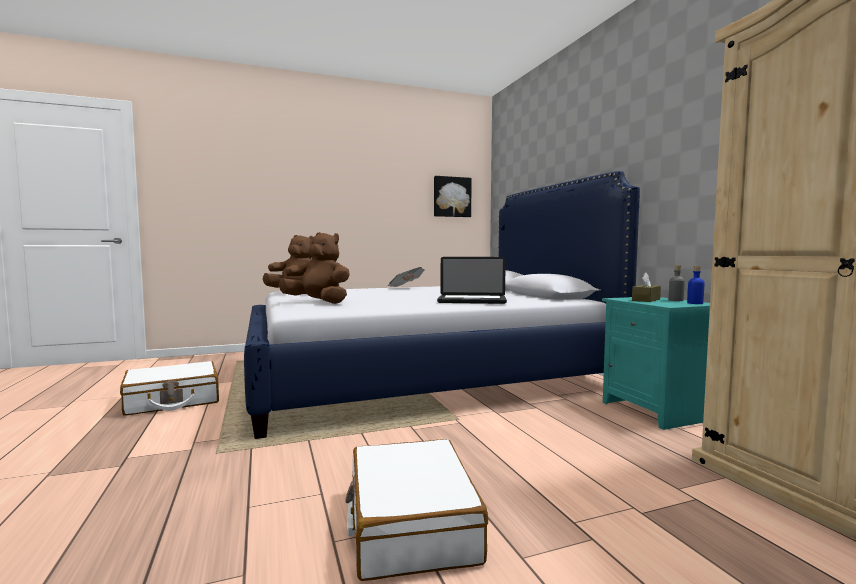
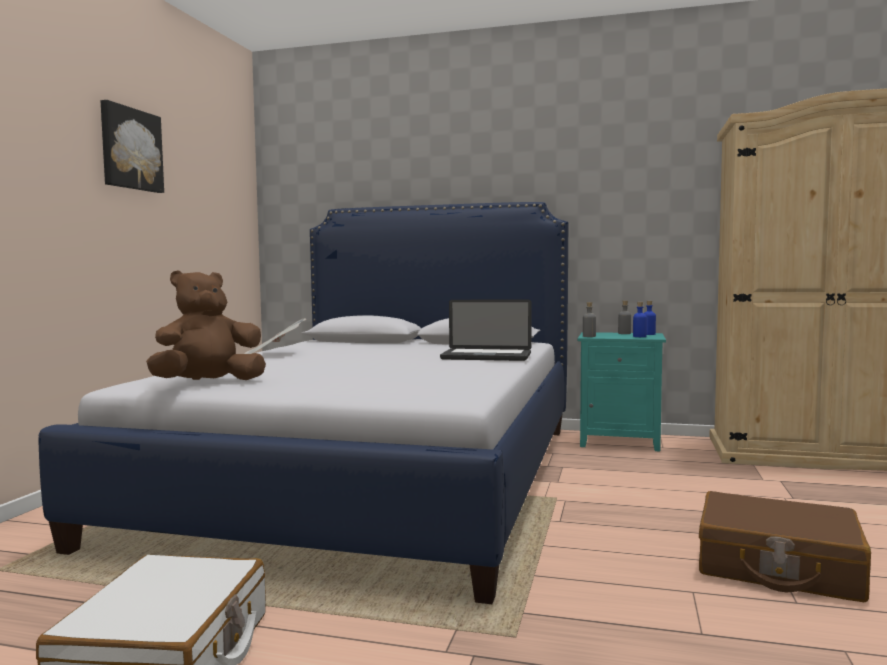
camera: 55 degrees left, 0 degrees up
(318, 302) = (371, 386): brown plush toy -> none
(410, 524) = (777, 567): white suitcase -> brown suitcase
(452, 197) = (222, 202): picture -> picture (130, 149)
(472, 301) = (486, 357): laptop -> laptop turned 60 degrees clockwise
(621, 298) = (589, 336): none -> grey bottle
(646, 300) = (611, 335): brown tissue box -> none
(665, 303) = (639, 336): none -> blue bottle

